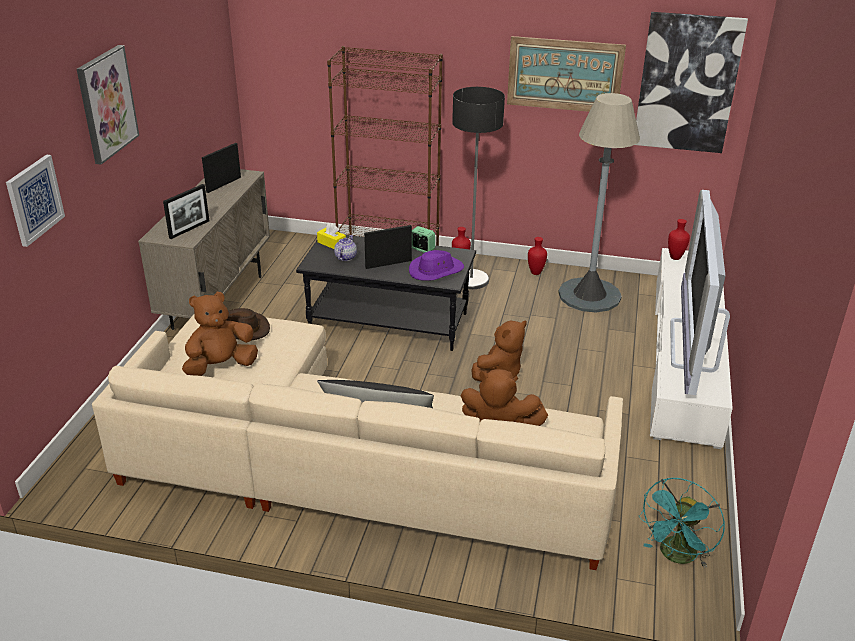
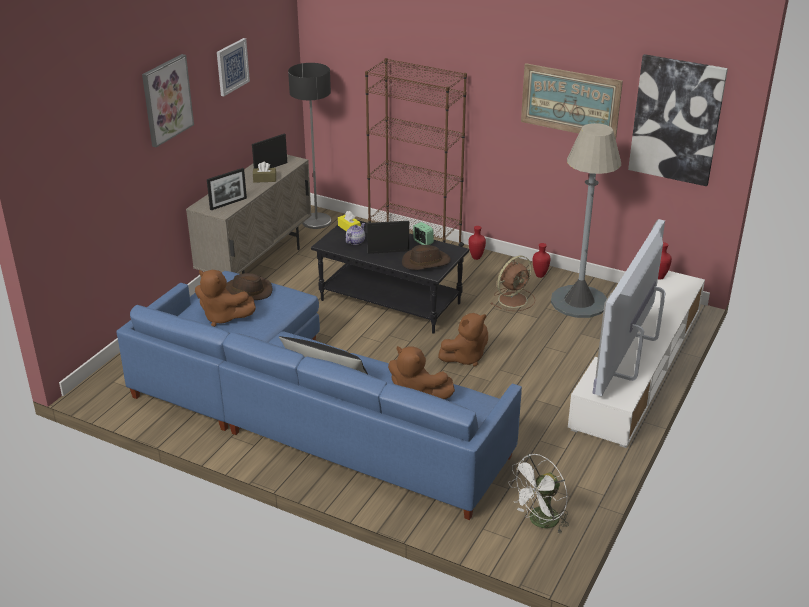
camera: 15 degrees right, 0 degrees up
(34, 199) = (96, 172): picture -> picture (232, 66)
(220, 366) = (223, 317): brown plush toy -> brown plush toy turned 135 degrees counterclockwise
(222, 198) = (264, 179): none -> brown tissue box
(340, 465) = (304, 410): beige sofa -> blue sofa
(436, 270) = (425, 262): purple hat -> brown hat
(471, 280) = (478, 274): floor lamp -> floor lamp (316, 221)
(521, 301) = (514, 299): none -> brown fan
(676, 557) = (540, 522): turquoise fan -> white fan

